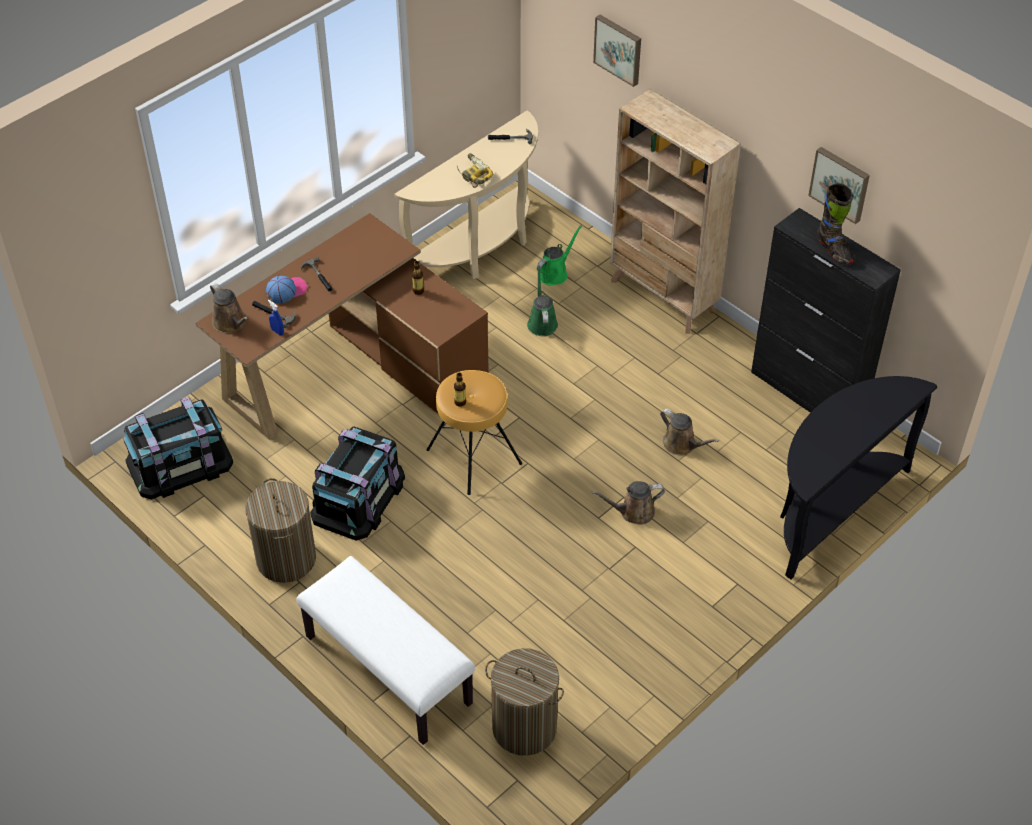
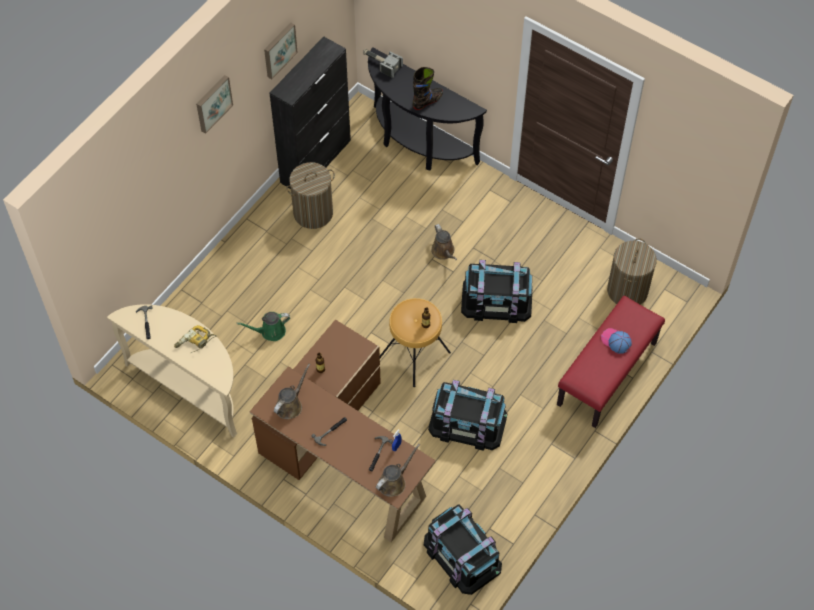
camera: 100 degrees left, 10 degrees up
(286, 291) = (350, 451): cap -> cap (615, 341)
(286, 559) = (533, 457): laundry basket -> laundry basket (313, 213)
(386, 670) = (607, 374): white bench -> red bench
(541, 560) = (496, 300): none -> black storage box
(554, 273) = (214, 330): green watering can -> none
(619, 49) = (138, 191): picture -> picture (212, 103)
(663, 297) = (230, 255): beige bookcase -> none
(682, 444) = (377, 230): brown watering can -> brown watering can (290, 405)
(834, 250) = (311, 71): black boot -> black boot (427, 101)
(903, 390) = (381, 63): none -> hammer

